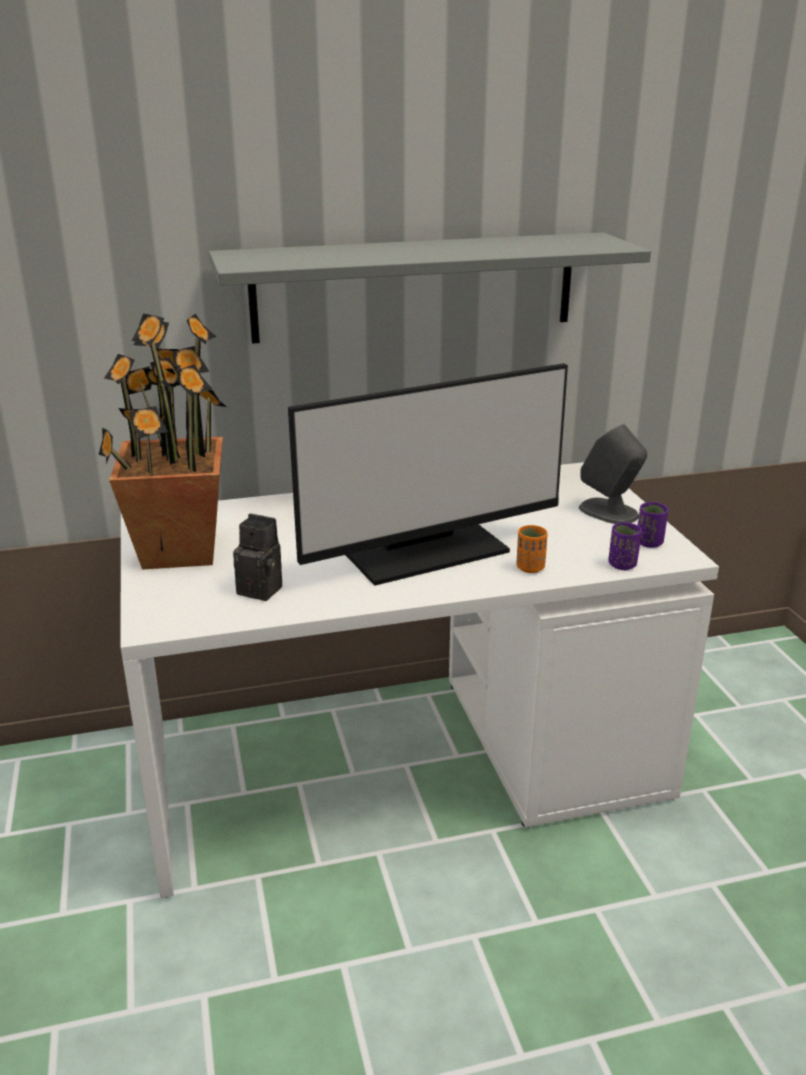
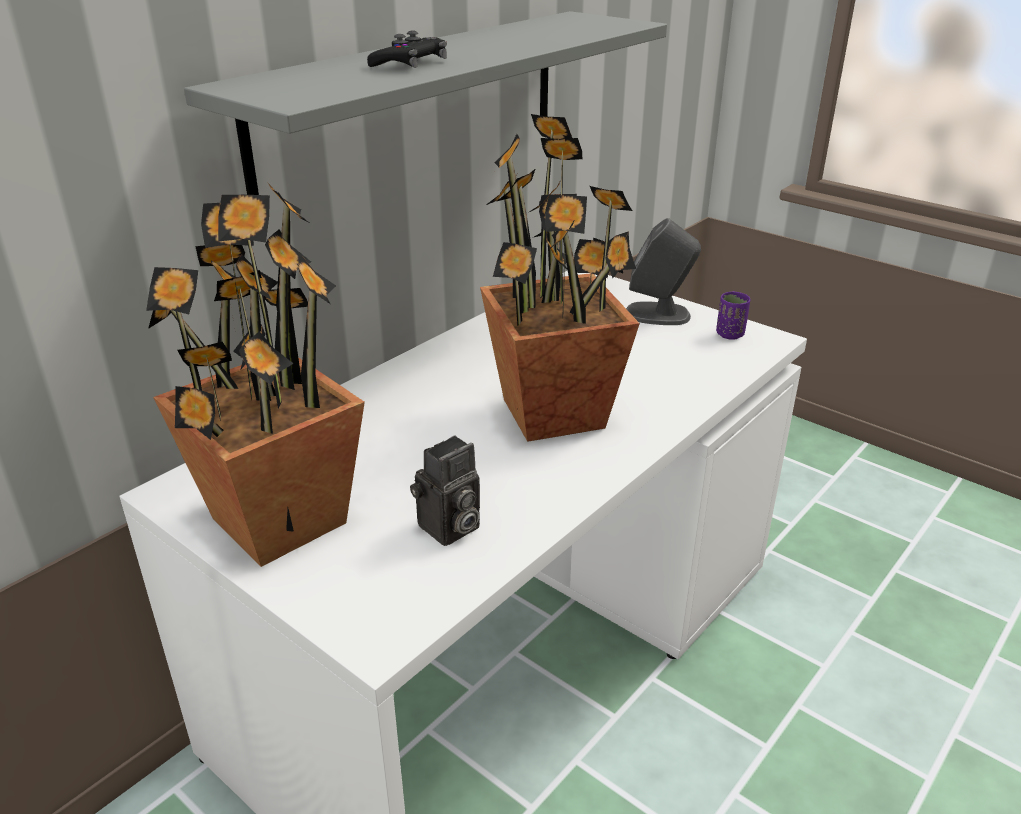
camera: 35 degrees left, 5 degrees up
(263, 589) = (448, 529): camera -> camera turned 150 degrees clockwise
(369, 254) = (409, 63): none -> black game controller
(425, 551) = (554, 414): monitor -> potted plant
(530, 568) = (672, 396): orange cup -> none
(622, 565) = (739, 364): purple cup -> none

